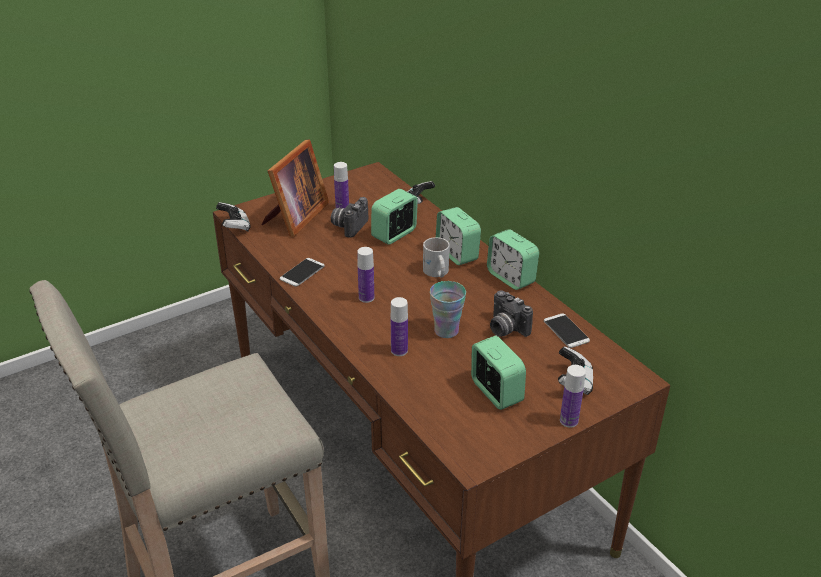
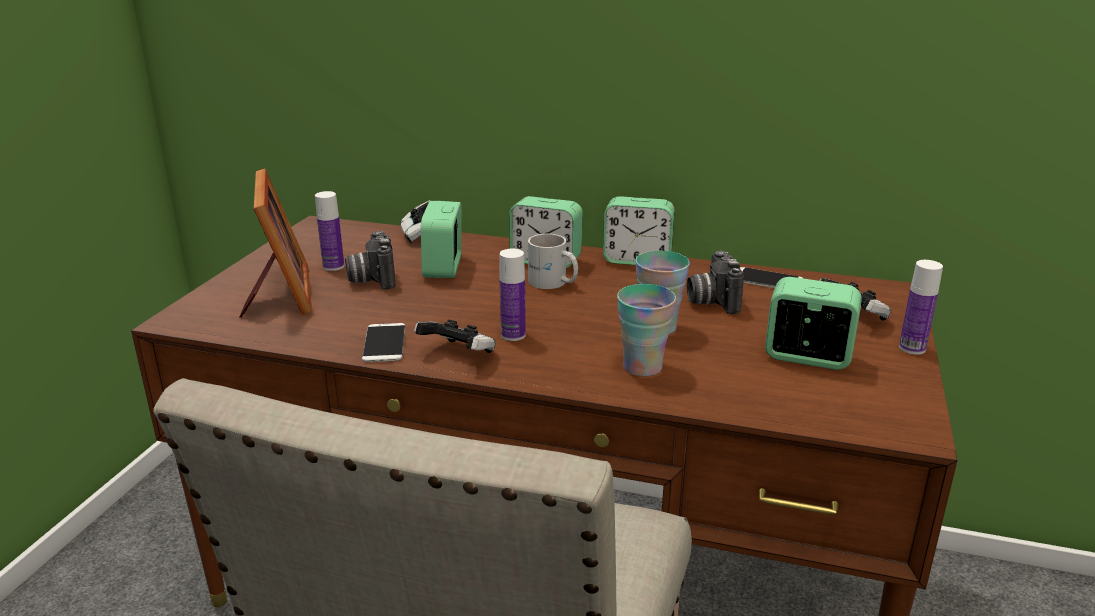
camera: 40 degrees left, 10 degrees down
(234, 227) = (197, 333): game controller -> game controller (458, 355)
(399, 350) = (642, 367): bottle -> cup
(505, 328) = (711, 301): camera -> camera turned 75 degrees clockwise

